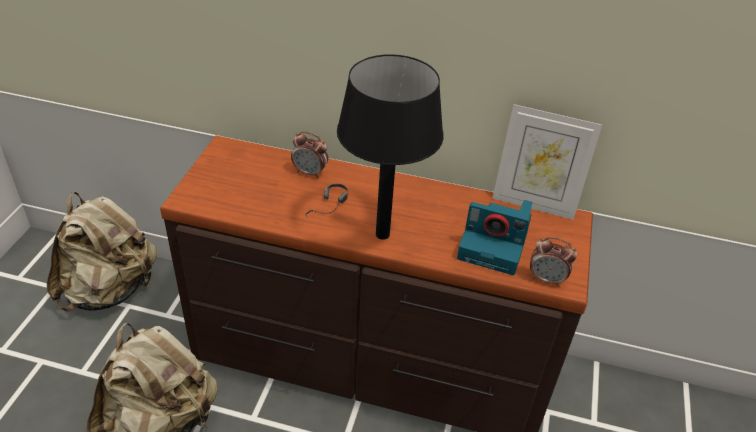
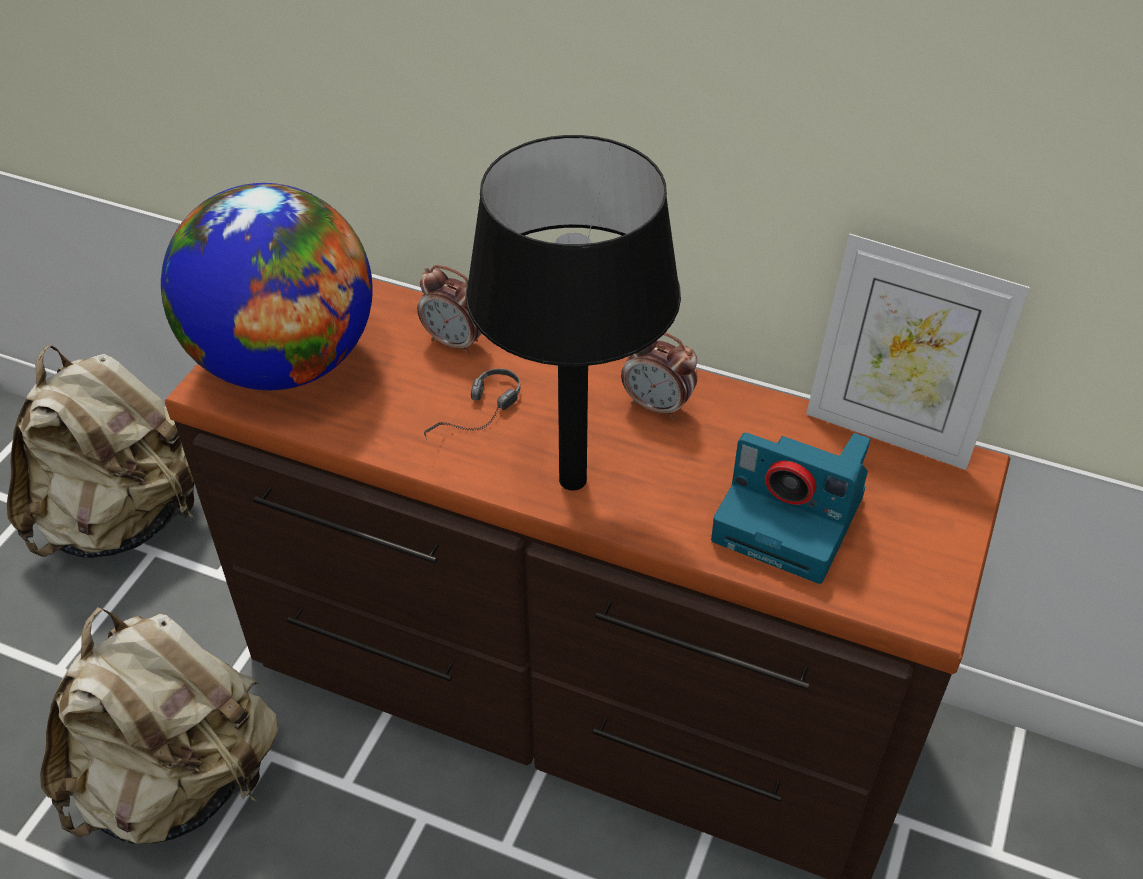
camera: 10 degrees right, 5 degrees up
(222, 186) = (285, 362): none -> globe
(546, 279) = (887, 597): alarm clock -> alarm clock (657, 406)

